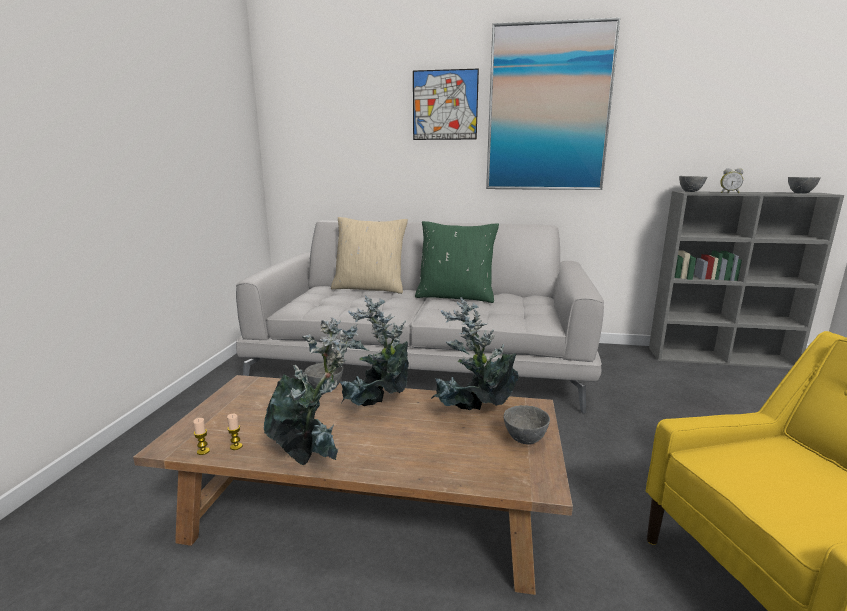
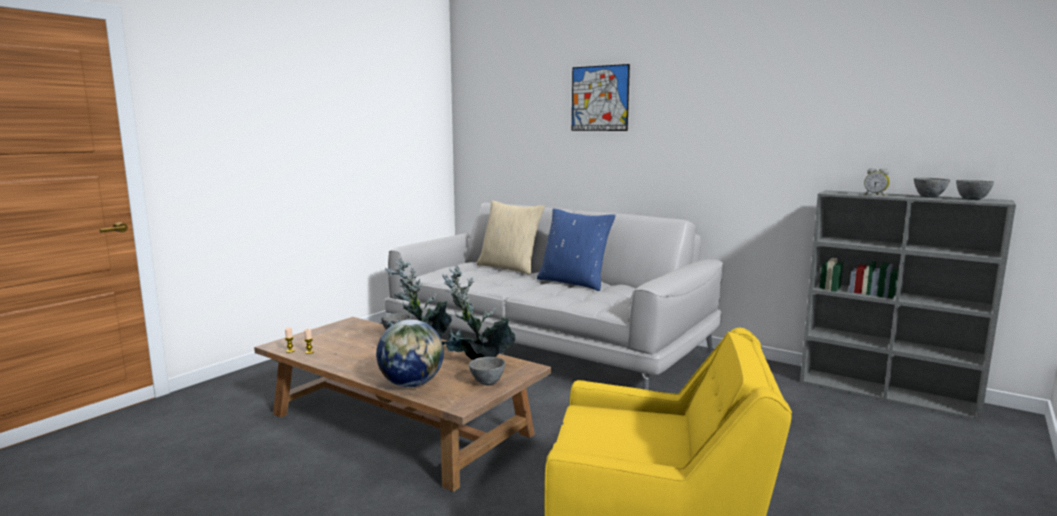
camera: 25 degrees right, 5 degrees down
(313, 455) = (346, 364): potted plant -> none
(442, 467) = (411, 384): none -> globe
(455, 296) = (574, 282): green pillow -> blue pillow
(548, 109) = (694, 101): picture -> none
(690, 191) = (838, 191): grey bowl -> grey bowl (928, 197)

